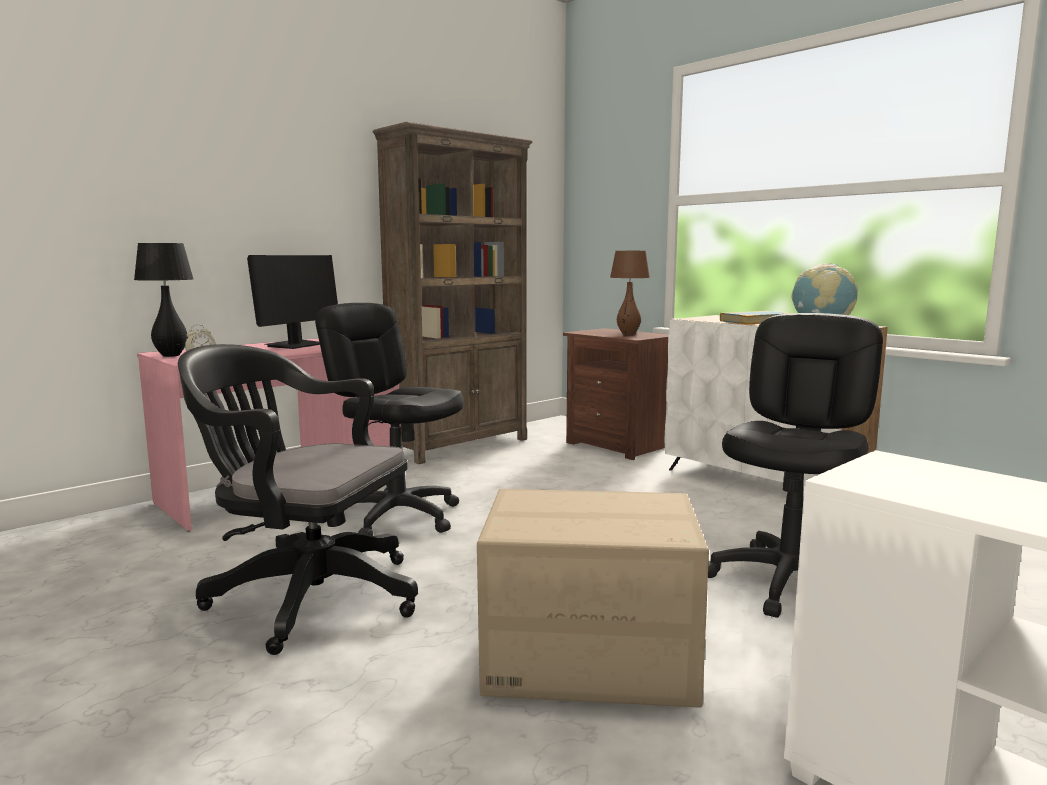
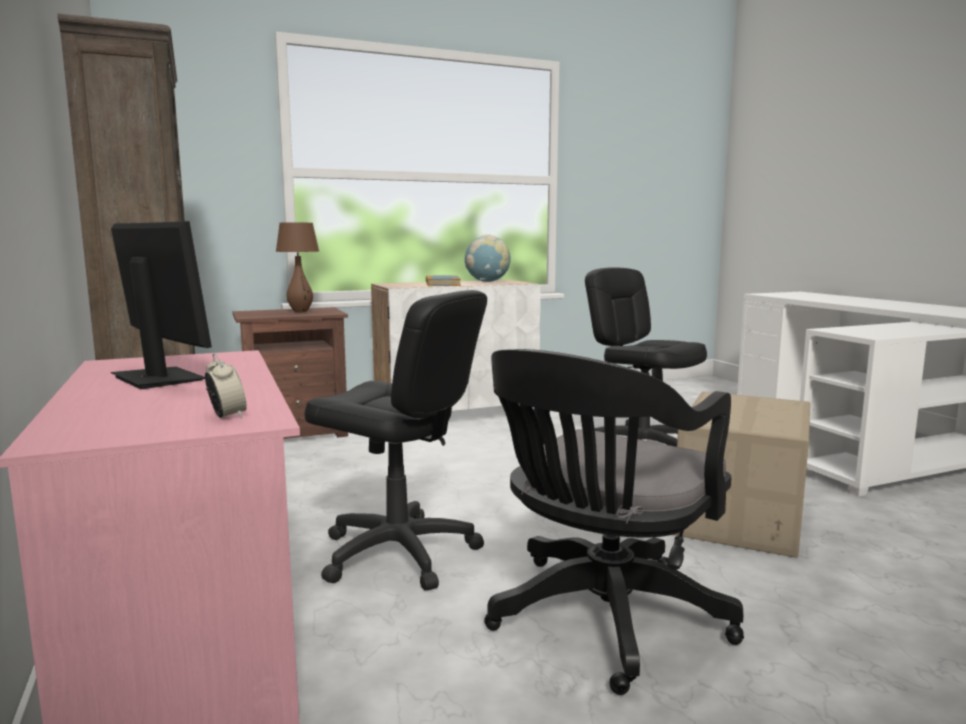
camera: 70 degrees left, 0 degrees up
(171, 355) = (136, 433): black table lamp -> none
(398, 517) = (398, 553): black office chair -> black office chair turned 120 degrees counterclockwise

